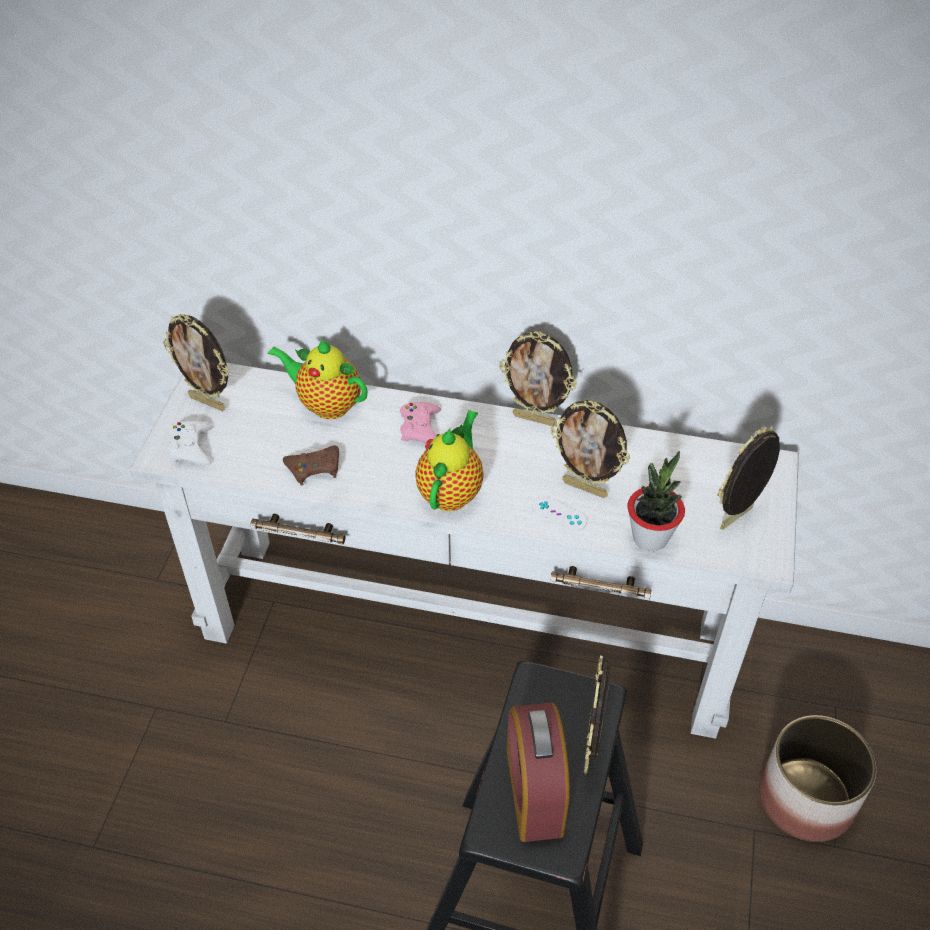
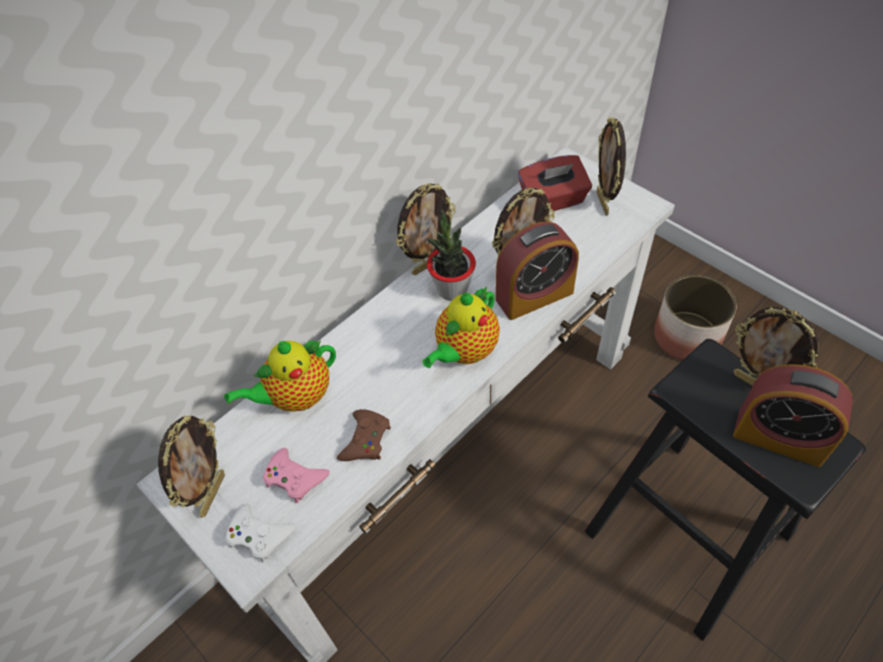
camera: 55 degrees left, 5 degrees up
(208, 402) = (212, 494): picture frame -> picture frame turned 45 degrees counterclockwise
(421, 428) = (380, 341): pink game controller -> pink game controller (294, 478)
(451, 491) = (464, 352): teapot -> teapot turned 105 degrees counterclockwise
(559, 514) = (534, 296): white game controller -> alarm clock
(650, 537) = (591, 255): potted plant -> potted plant (452, 289)
(703, 476) = (553, 200): none -> red tissue box

